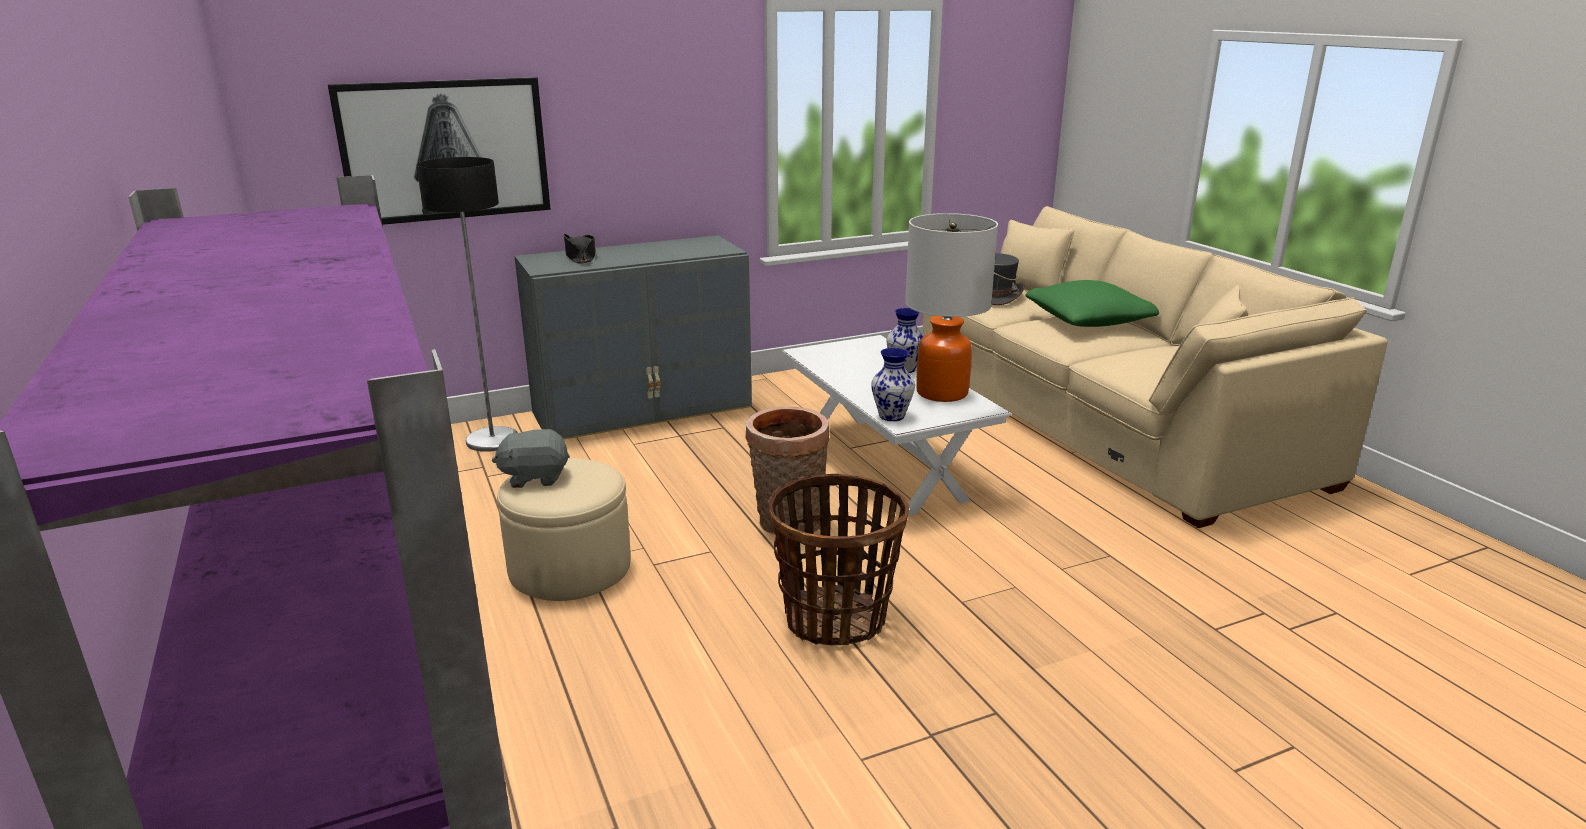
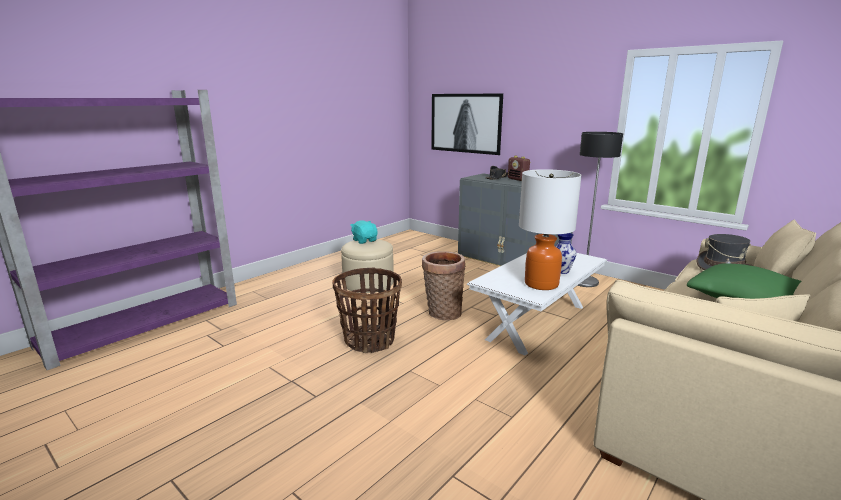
camera: 65 degrees right, 5 degrees down
(492, 440) = (447, 247): floor lamp -> floor lamp (584, 281)
(535, 477) = (364, 240): grey plush toy -> turquoise plush toy
(620, 250) = (518, 179): none -> radio
(892, 416) = (489, 278): vase -> none

